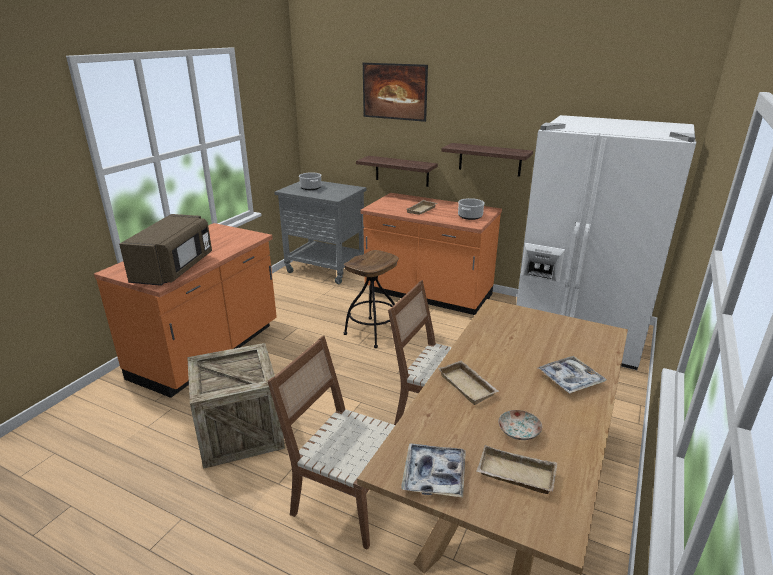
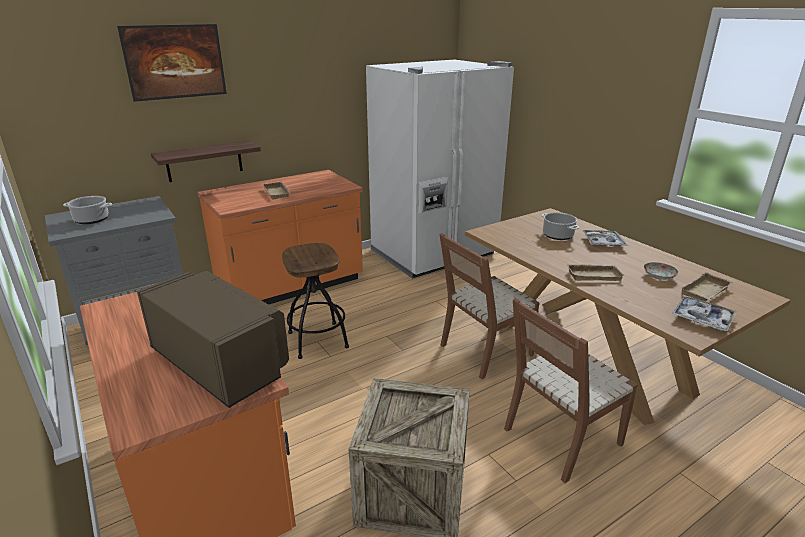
camera: 60 degrees left, 0 degrees up
(470, 217) = (328, 183): cooking pot -> cooking pot (558, 235)
(490, 159) = (305, 122): shelf -> none

